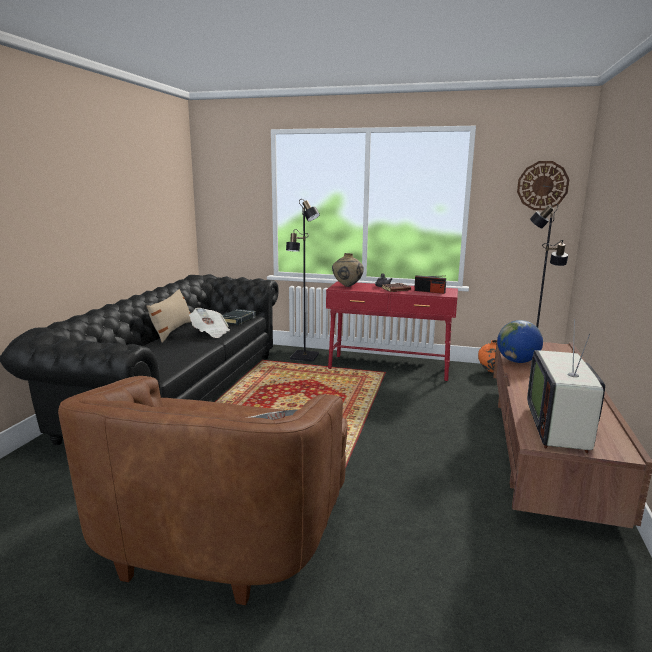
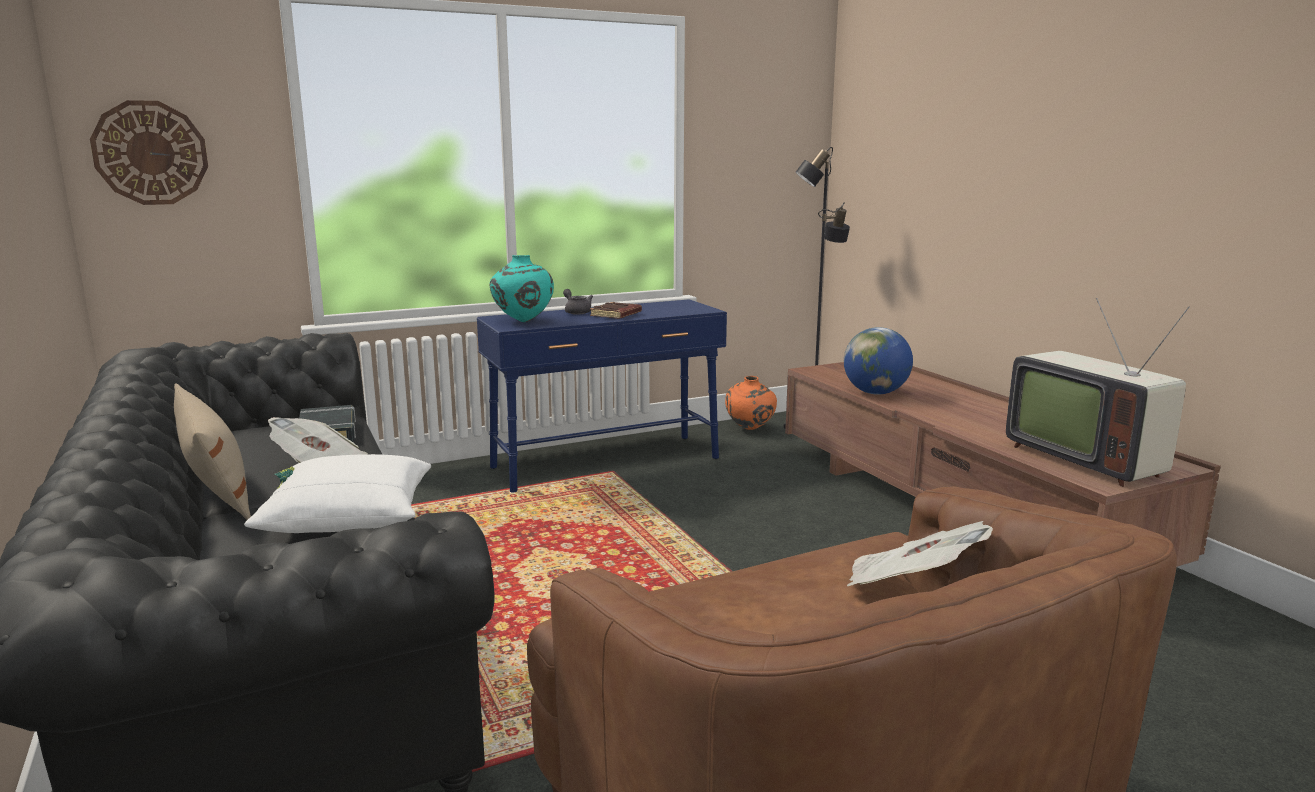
camera: 40 degrees left, 0 degrees up
(184, 350) = (349, 520): none -> white pillow
(304, 356) = (430, 484): black floor lamp -> none
(347, 286) = (523, 322): beige vase -> turquoise vase
(389, 368) = (607, 464): red console table -> blue console table
(429, 291) = (670, 309): radio -> none
(542, 186) = (780, 121): wall clock -> wall clock (150, 153)

